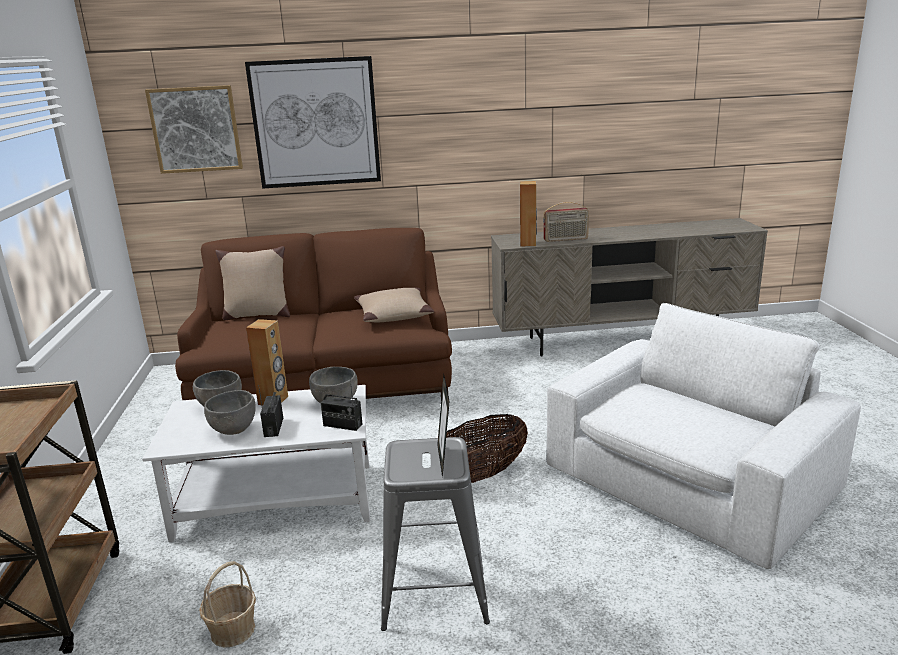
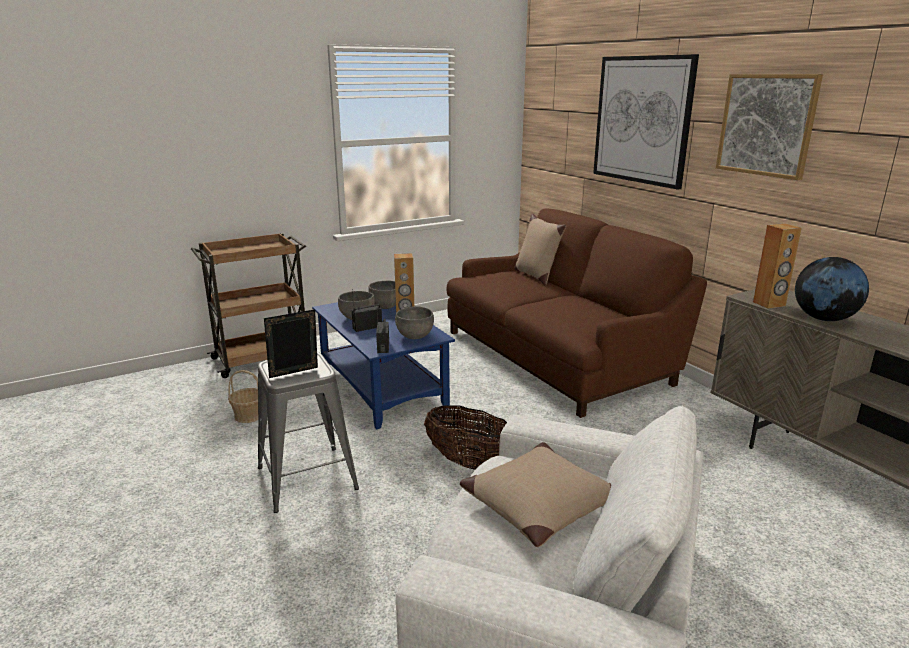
camera: 65 degrees right, 0 degrees up
(195, 129) = (567, 114): picture -> picture (766, 125)
(278, 500) = (383, 388): white coffee table -> blue coffee table
(393, 314) = (594, 315): beige pillow -> beige pillow (539, 504)
(566, 239) = (823, 319): radio -> globe

